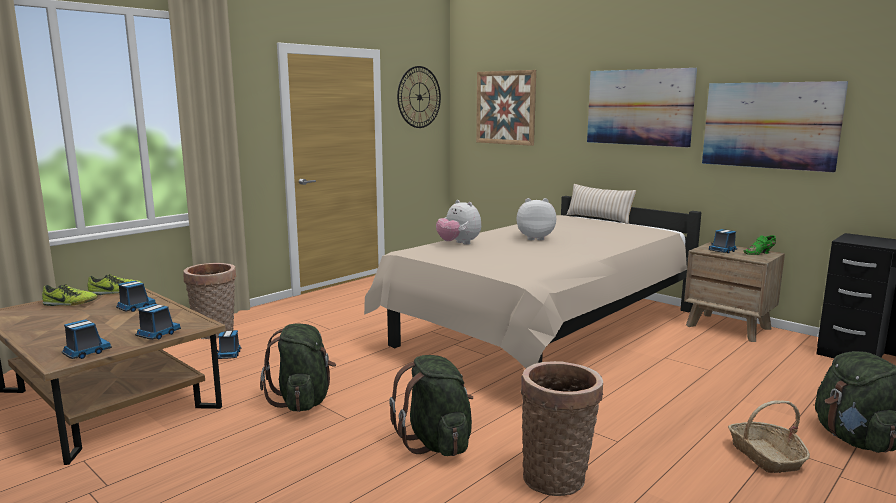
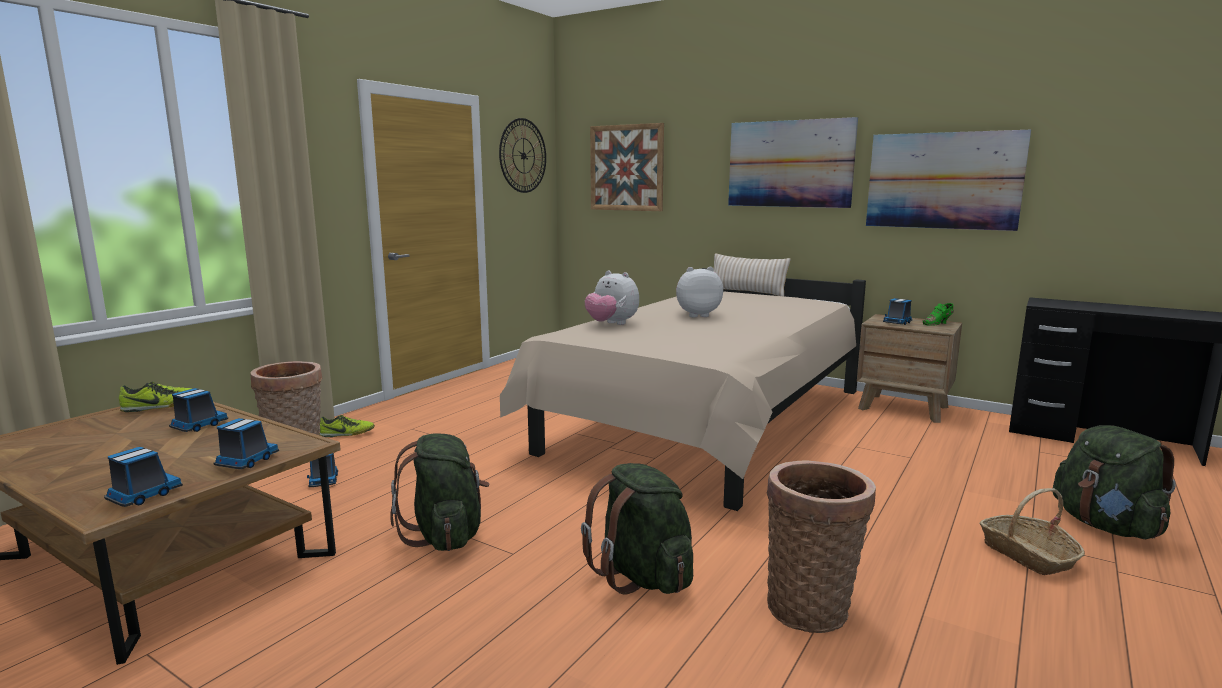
camera: 10 degrees left, 0 degrees up
(70, 304) = (96, 426): shoe -> shoe (347, 434)

